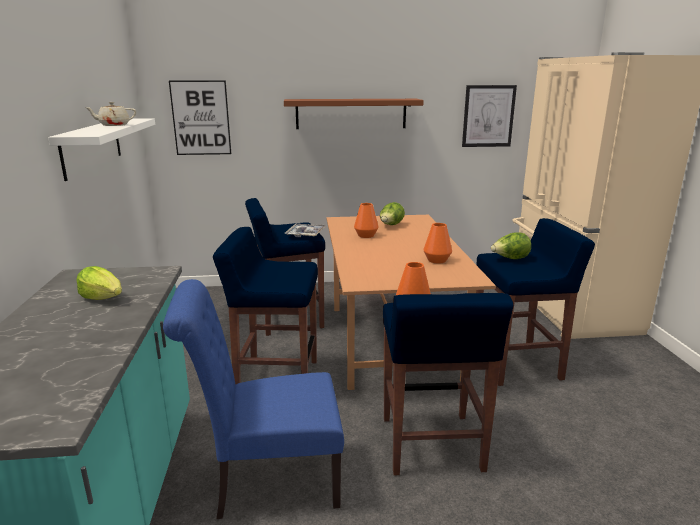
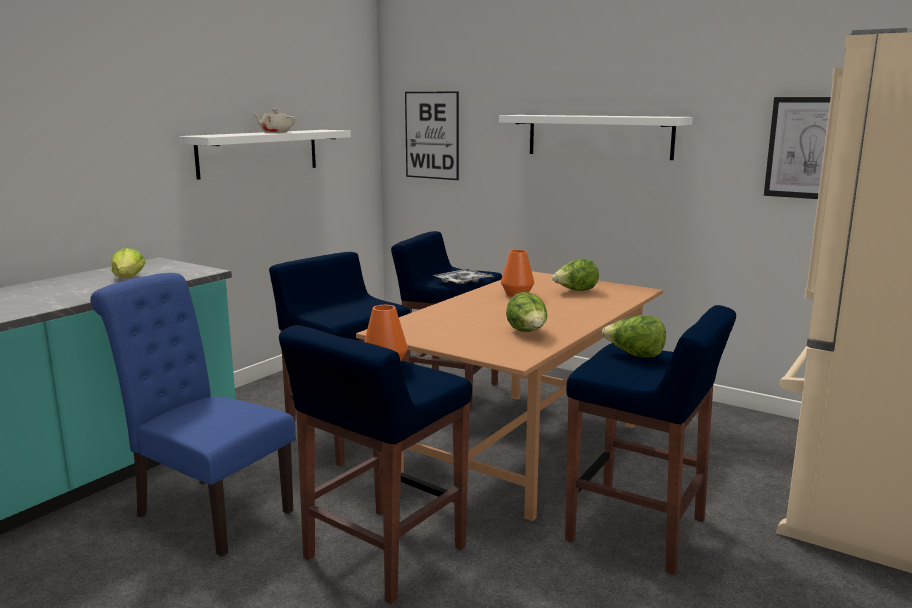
camera: 40 degrees right, 5 degrees down
(351, 113) = (599, 136): brown shelf -> white shelf
(437, 260) = (527, 333): orange vase -> lettuce

